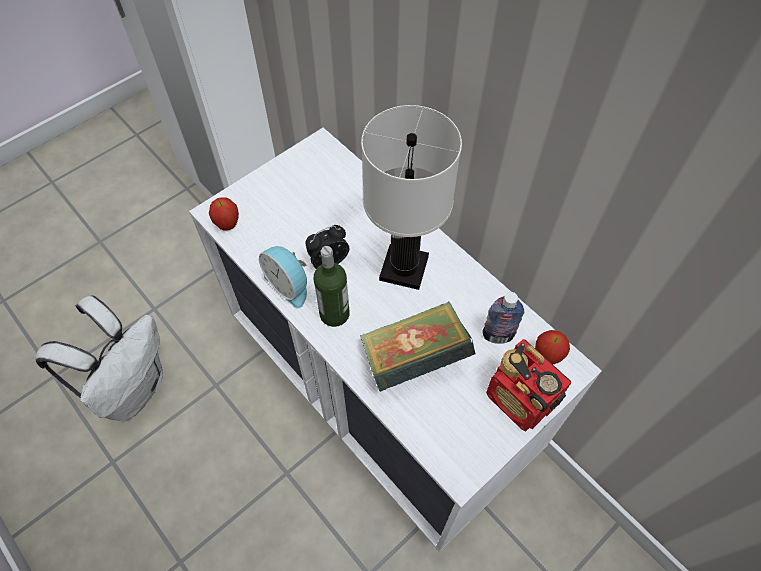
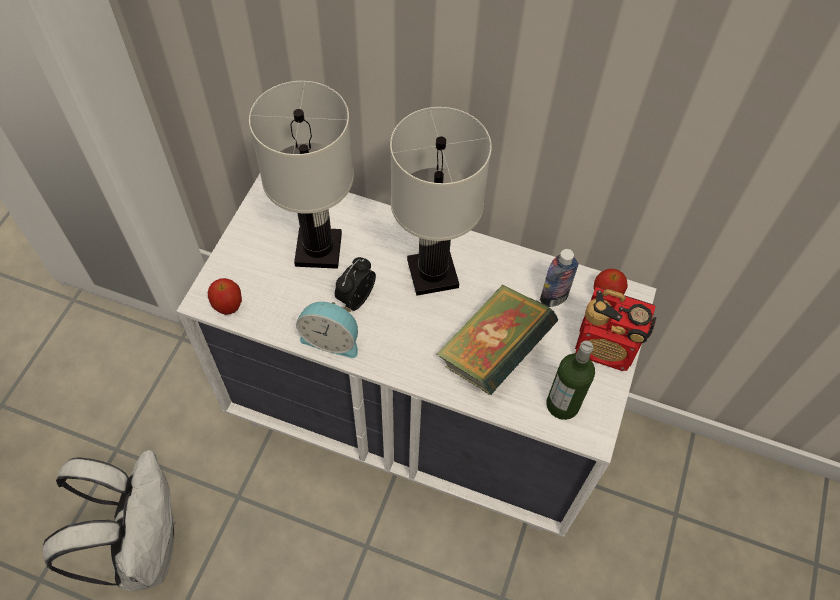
camera: 30 degrees left, 0 degrees up
(322, 209) = (317, 250): none -> white table lamp
(334, 314) = (393, 346): bottle -> bottle (562, 404)

